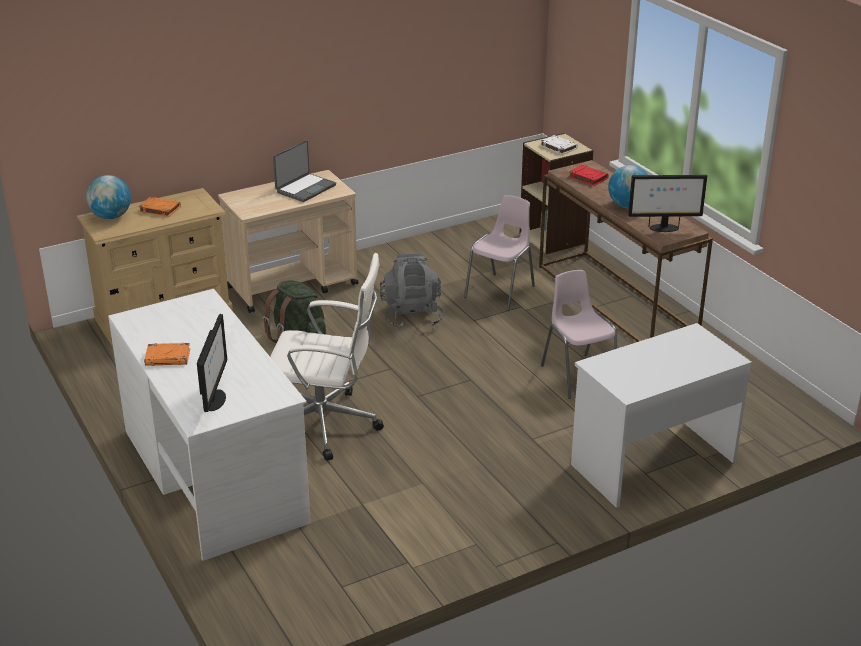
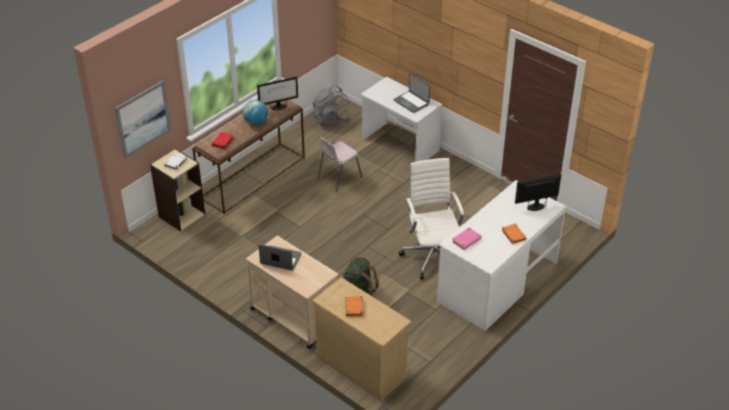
camera: 110 degrees left, 10 degrees up
(111, 217) = (376, 327): globe -> none
(198, 312) = (466, 240): none -> pink book
(412, 316) = (307, 252): grey backpack -> grey backpack (331, 119)
(501, 292) = (262, 223): pink chair -> none
(577, 60) = (143, 119): none -> picture
(646, 371) = (412, 102): none -> laptop
(663, 228) = (278, 107): monitor -> monitor turned 90 degrees clockwise

